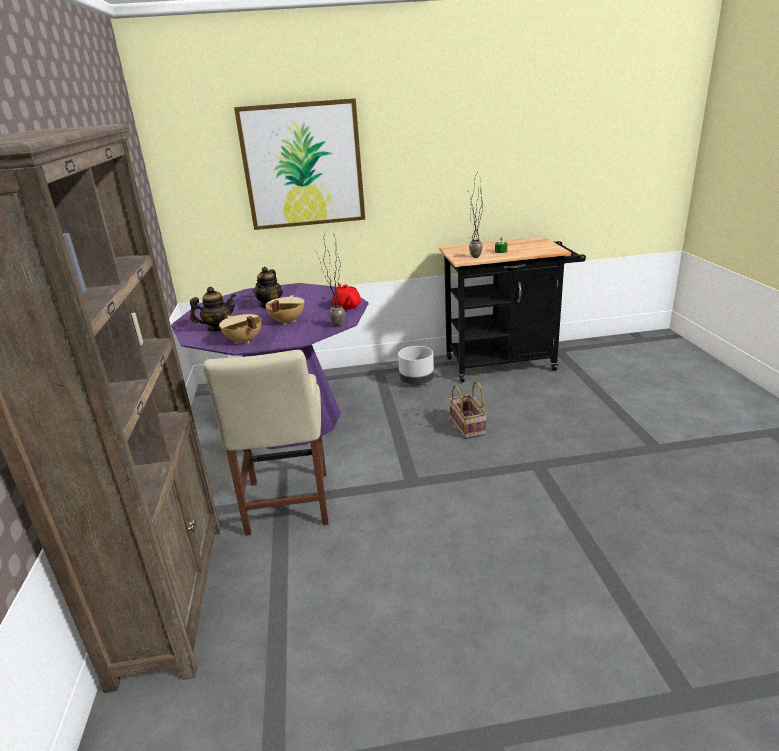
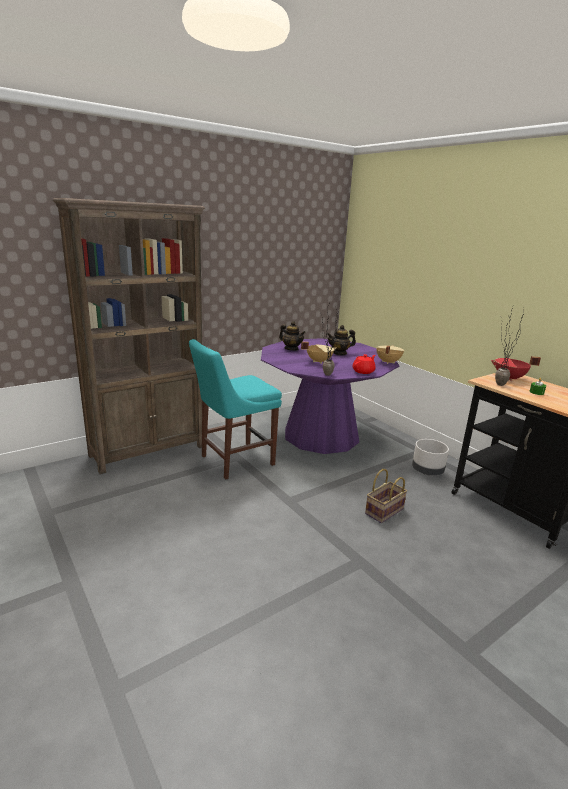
camera: 60 degrees right, 5 degrees down
(243, 341) = (279, 357): beige cooking pot -> beige cooking pot (387, 362)
(287, 506) = (234, 461): beige chair -> turquoise chair
(303, 165) = (424, 267): picture -> none
(462, 251) = (509, 378): none -> red cooking pot

